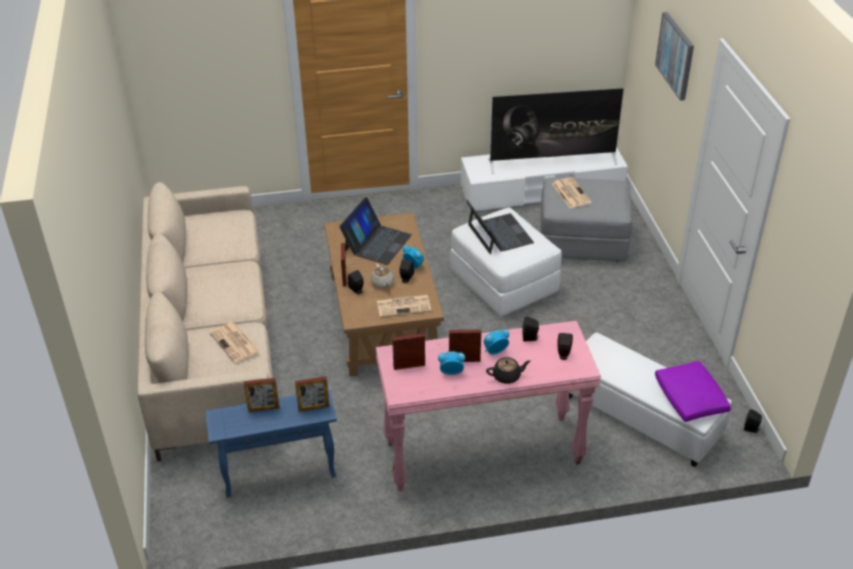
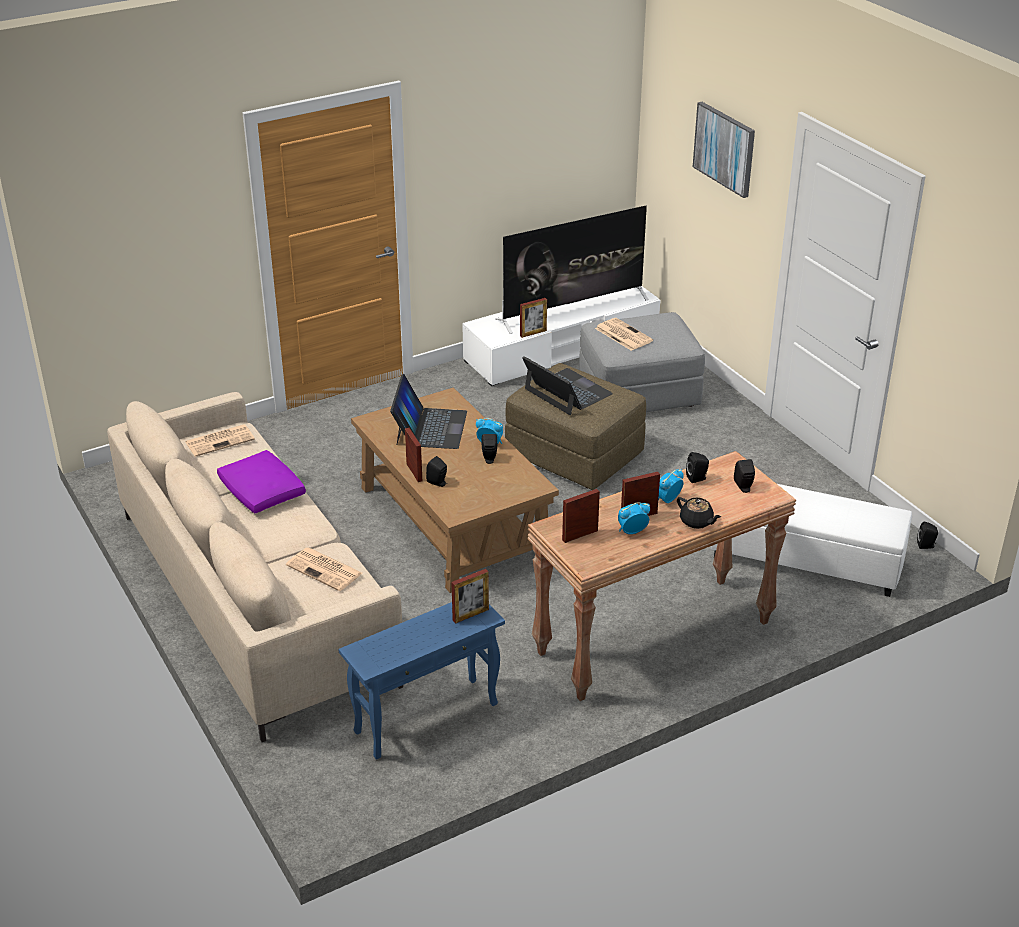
camera: 20 degrees left, 5 degrees down
(263, 408) = (410, 630): picture frame -> picture frame (533, 333)
(382, 283) = (464, 469): beige teapot -> none
(404, 306) = (505, 488): newspaper -> newspaper (220, 440)
(482, 454) = (654, 639): pink console table -> brown console table
(504, 282) = (575, 454): white ottoman -> brown ottoman
(507, 376) = (697, 522): black teapot -> black teapot turned 75 degrees clockwise
(689, 398) = (868, 518): purple pillow -> purple pillow (261, 491)

